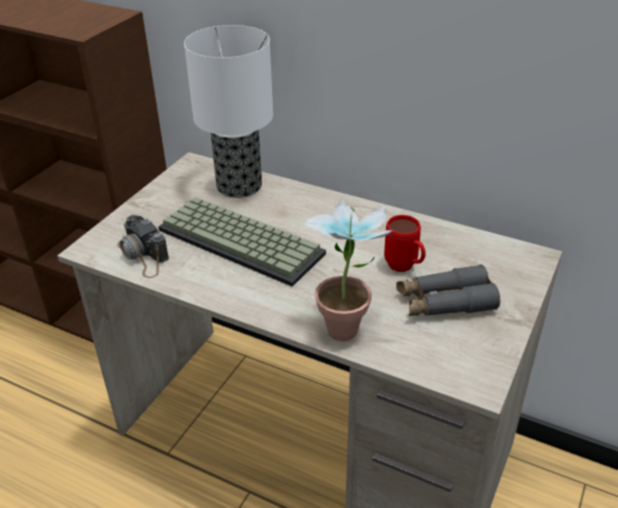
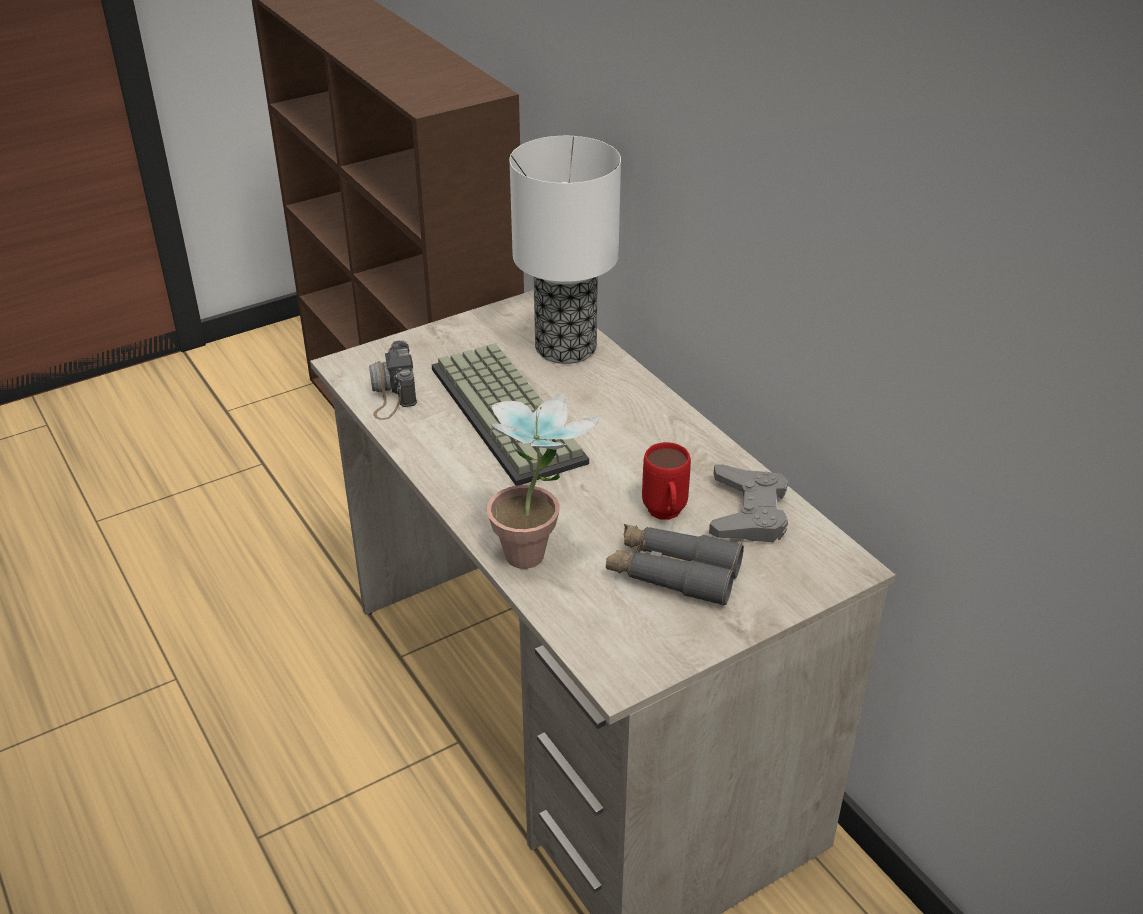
camera: 30 degrees right, 0 degrees up
(449, 247) = (748, 512): none -> grey game controller

